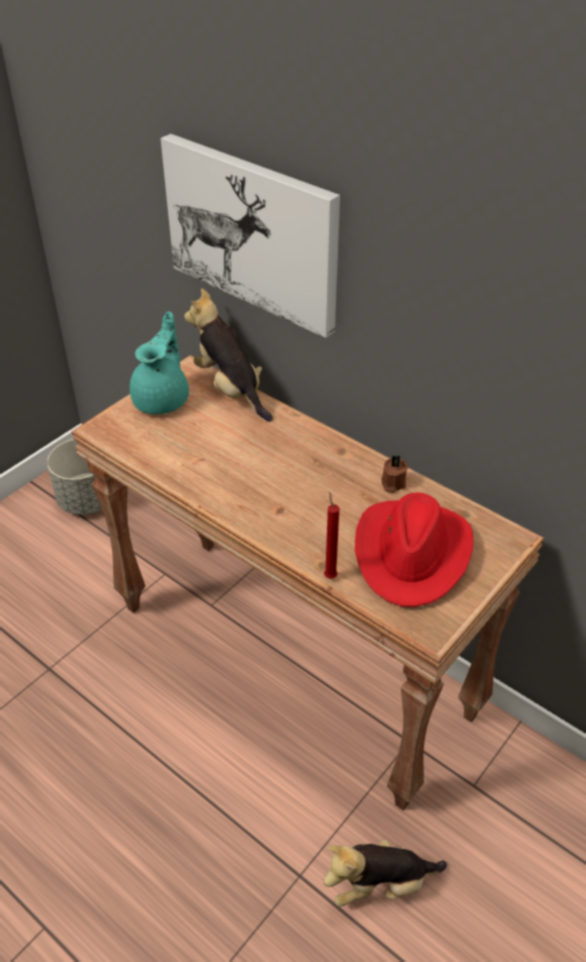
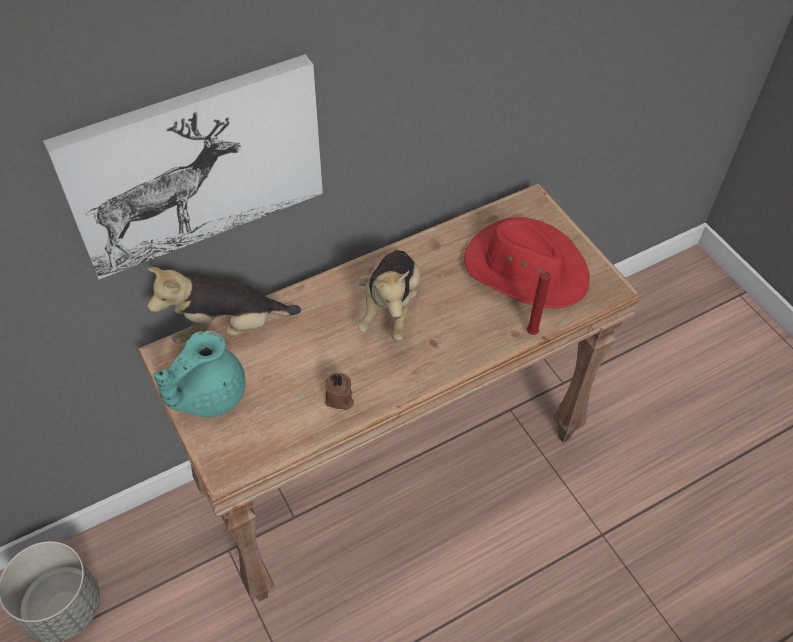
camera: 70 degrees left, 10 degrees up
(163, 399) = (208, 395): turquoise teapot -> turquoise teapot turned 90 degrees counterclockwise
(379, 884) = (624, 479): plush toy -> plush toy (390, 307)
(392, 483) = (436, 250): brown candle -> brown candle (339, 399)

